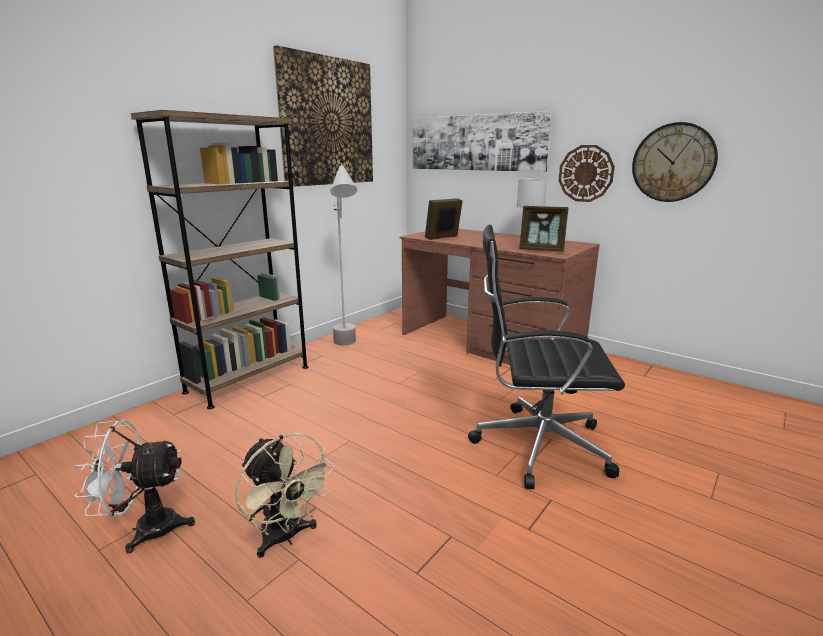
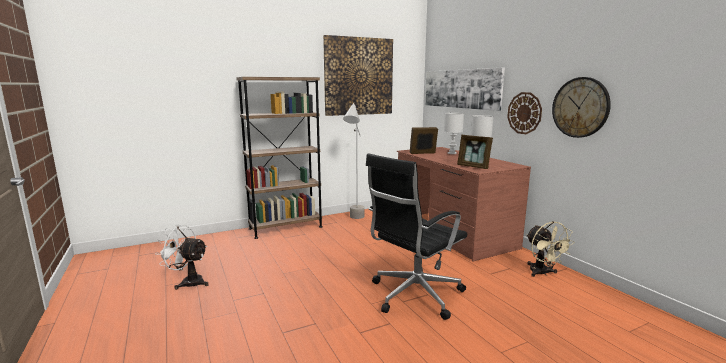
camera: 25 degrees right, 5 degrees down
(286, 537) = (239, 301): beige fan -> beige fan (542, 273)
(477, 234) = (451, 153): none -> white table lamp
(536, 445) = (414, 295): black office chair -> black office chair turned 75 degrees counterclockwise

